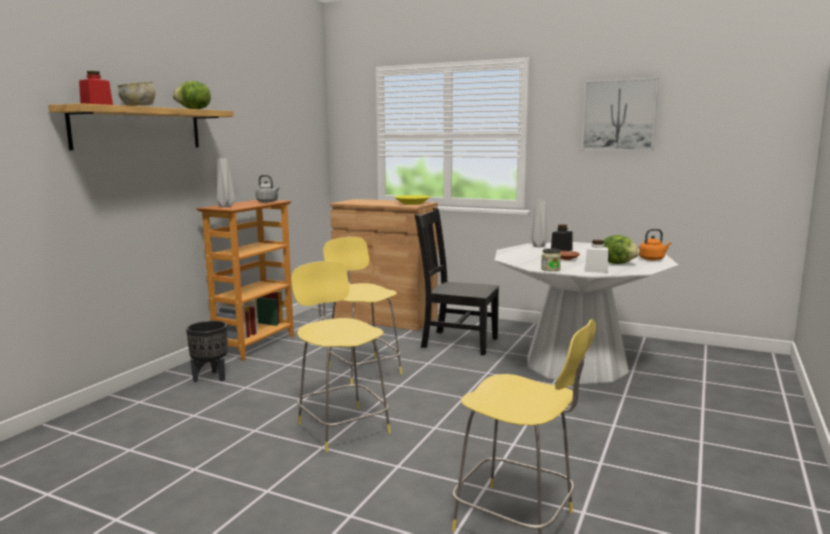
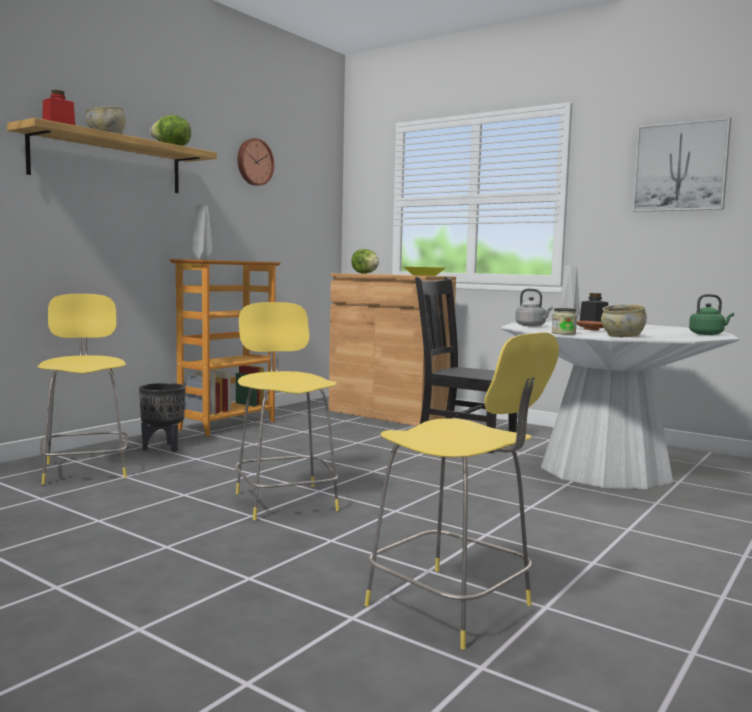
camera: 10 degrees right, 5 degrees down
(257, 110) = (254, 162): none -> wall clock
(268, 202) = (254, 261): grey kettle -> grey kettle (532, 326)
(363, 370) = (337, 454): yellow stool -> yellow stool (86, 469)
(596, 270) = (622, 336): white jar -> beige bowl
(618, 263) = (657, 334): lettuce -> lettuce (365, 273)
(652, 259) = (708, 334): orange kettle -> green kettle

